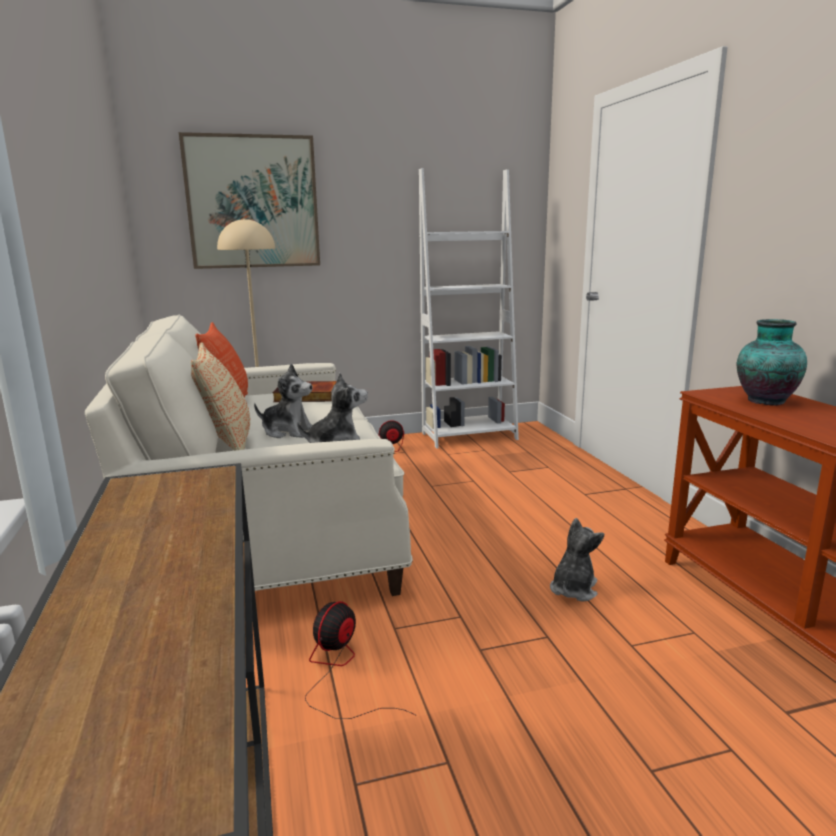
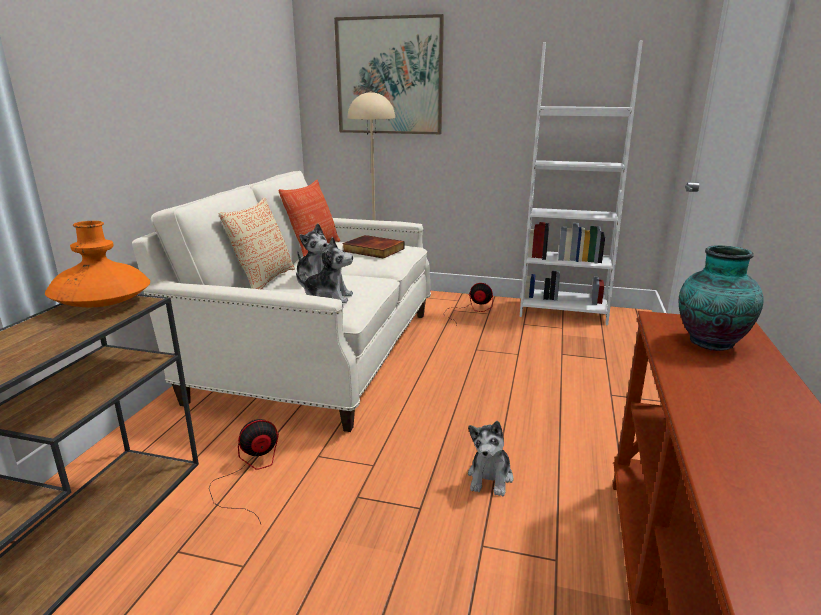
camera: 30 degrees right, 5 degrees up
(162, 486) = (103, 303): none -> orange vase
(573, 589) = (490, 478): plush toy -> plush toy turned 135 degrees clockwise

